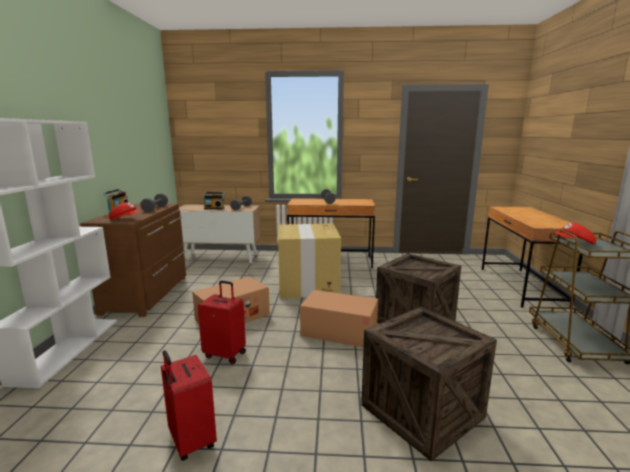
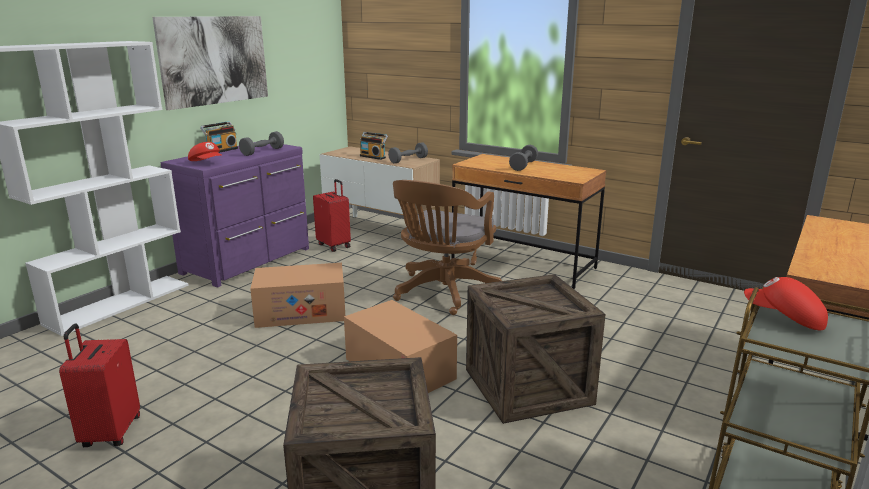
camera: 30 degrees right, 5 degrees up
(107, 141) = (214, 60): none -> picture
(148, 294) = (250, 261): brown dresser -> purple dresser
(225, 354) = (242, 355): red suitcase -> red suitcase (334, 245)
(308, 285) = (443, 293): cardboard box -> brown office chair

